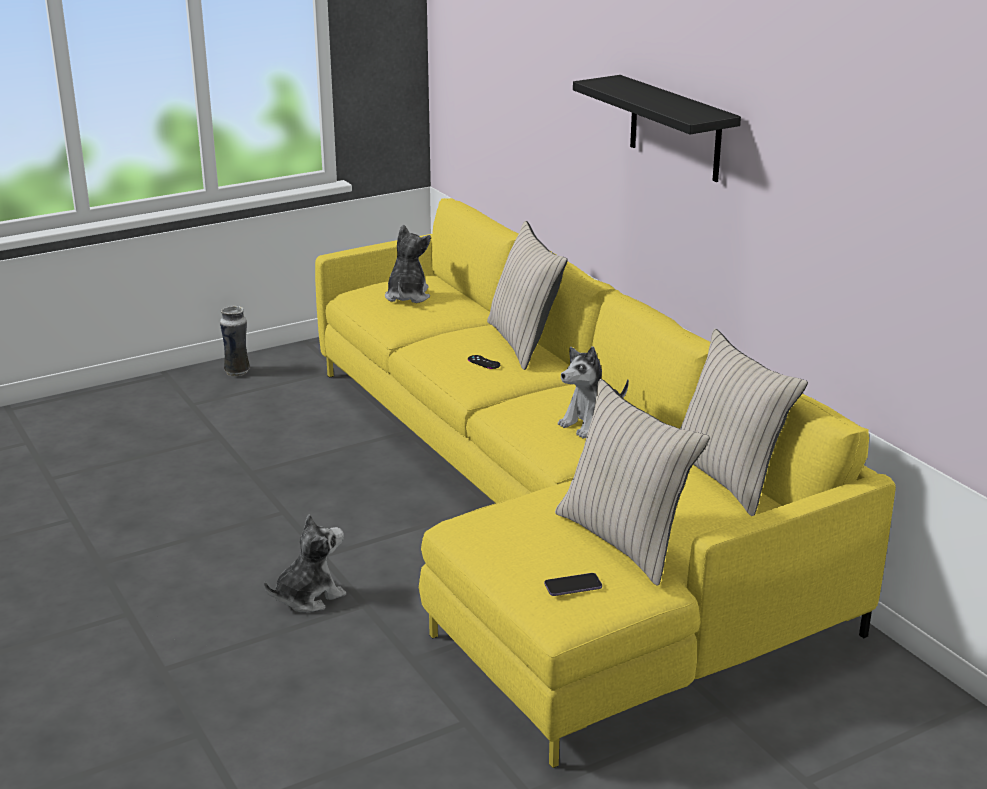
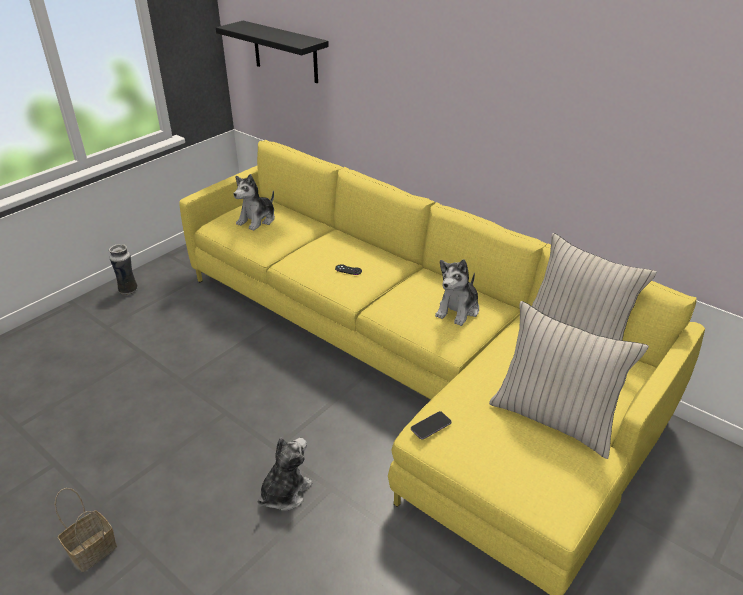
camera: 20 degrees left, 10 degrees up
(77, 597) = (93, 549): none -> basket
(407, 296) = (257, 220): plush toy -> plush toy turned 135 degrees counterclockwise
(524, 343) = (364, 246): beige pillow -> none
(573, 586) = (551, 477): phone -> phone (431, 426)
(675, 129) = (483, 79): black shelf -> black shelf (285, 52)

